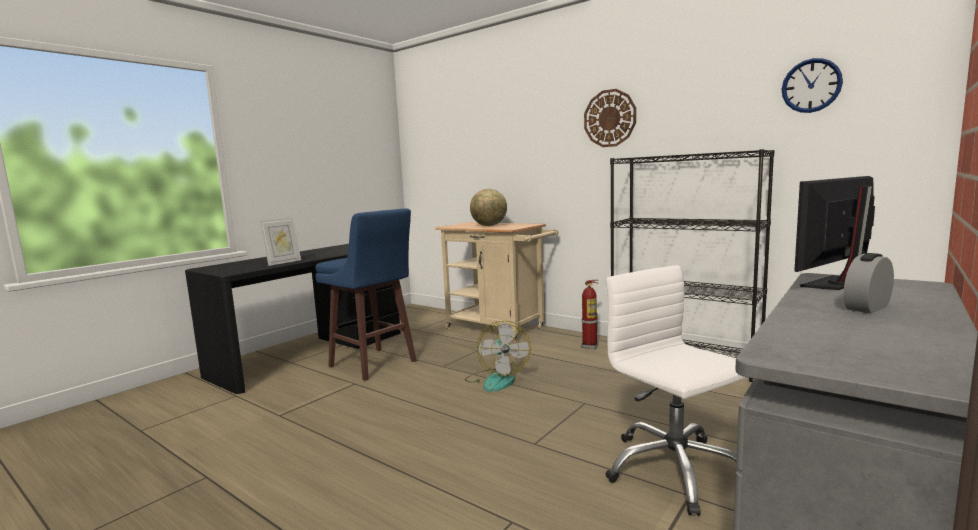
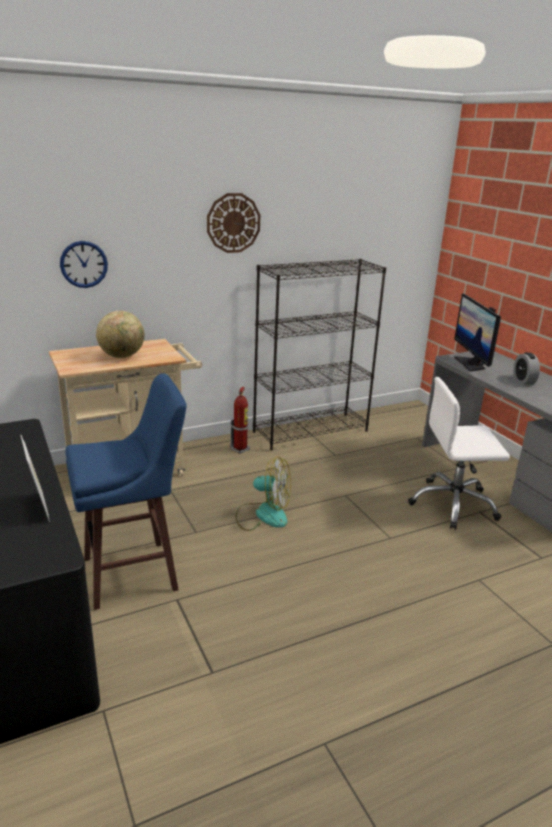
camera: 65 degrees left, 15 degrees up
(811, 85) = (381, 211): wall clock -> wall clock (84, 264)

